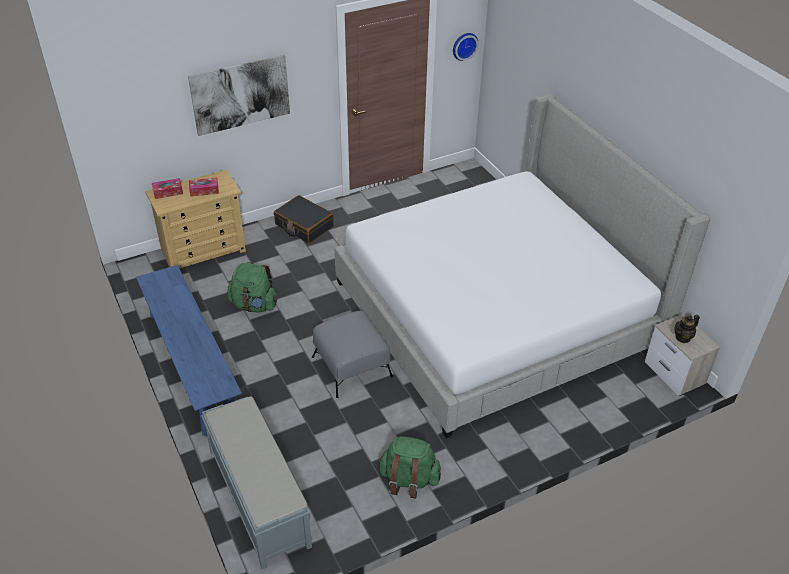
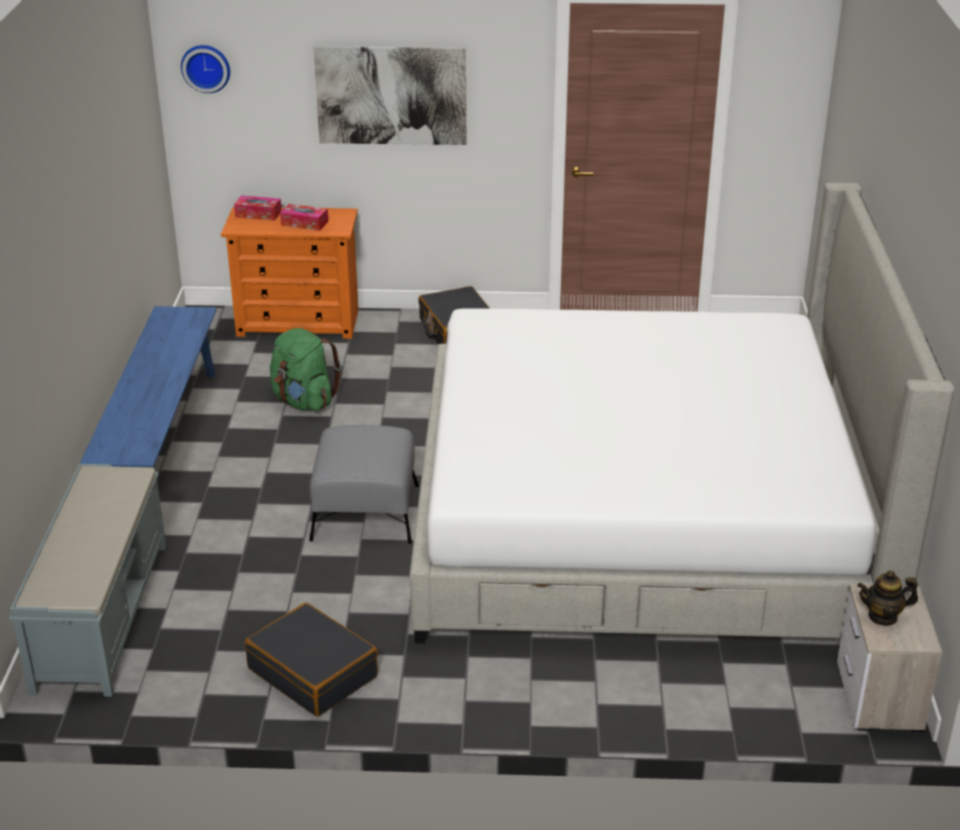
camera: 30 degrees right, 10 degrees down
(204, 250) = (298, 323): beige dresser -> orange dresser
(408, 480) = (313, 672): green backpack -> black suitcase
(464, 45) = (786, 106): wall clock -> wall clock (206, 67)

